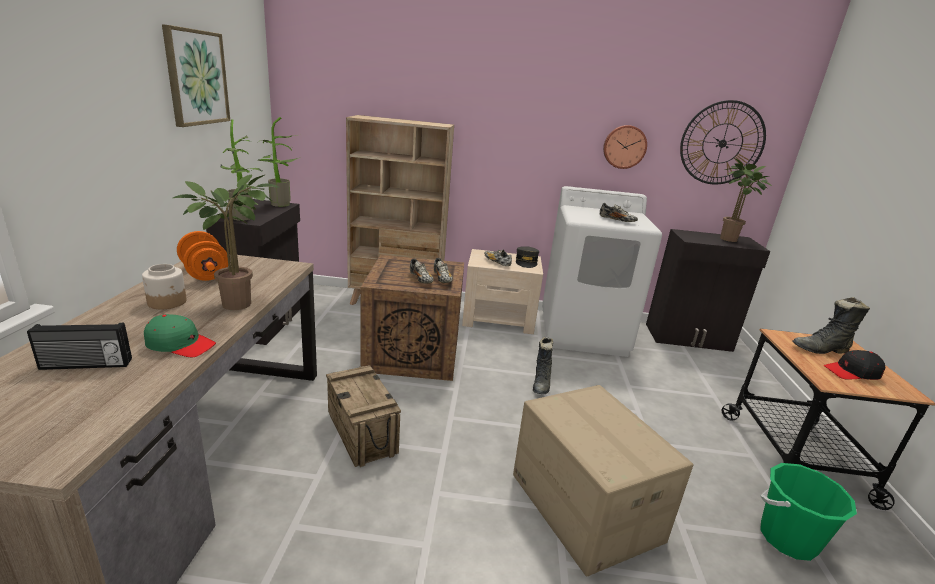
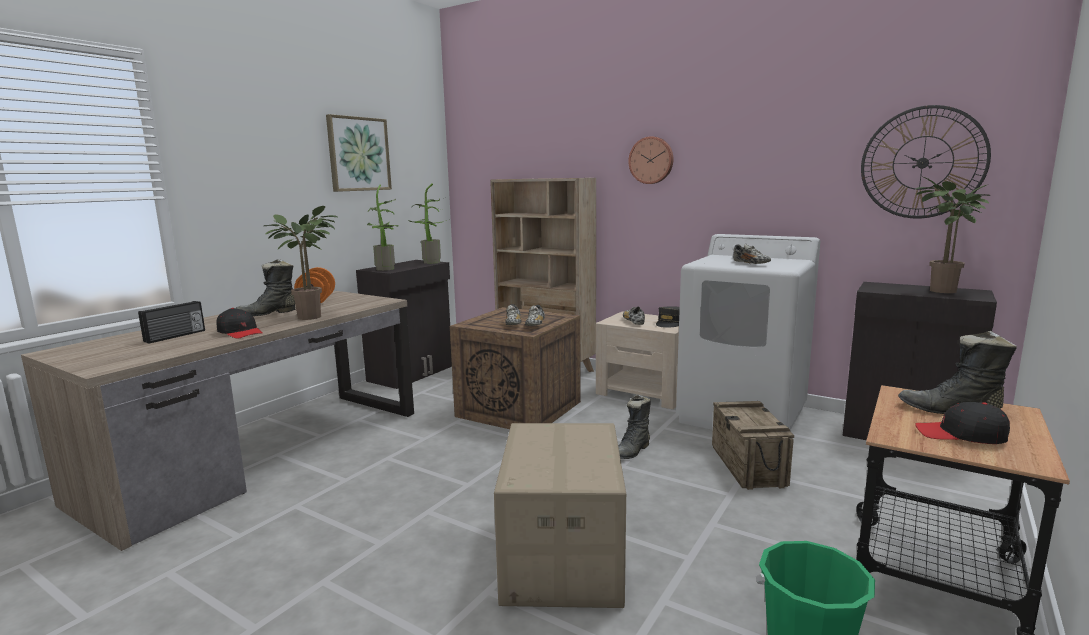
camera: 30 degrees right, 10 degrees down
(86, 365) = (176, 336): radio -> radio turned 75 degrees counterclockwise
(167, 302) = (268, 313): jar -> black boot
(180, 344) = (240, 332): green cap -> black cap
(362, 432) = (410, 458): crate -> crate (748, 465)
(624, 146) = (786, 181): wall clock -> wall clock (651, 160)

